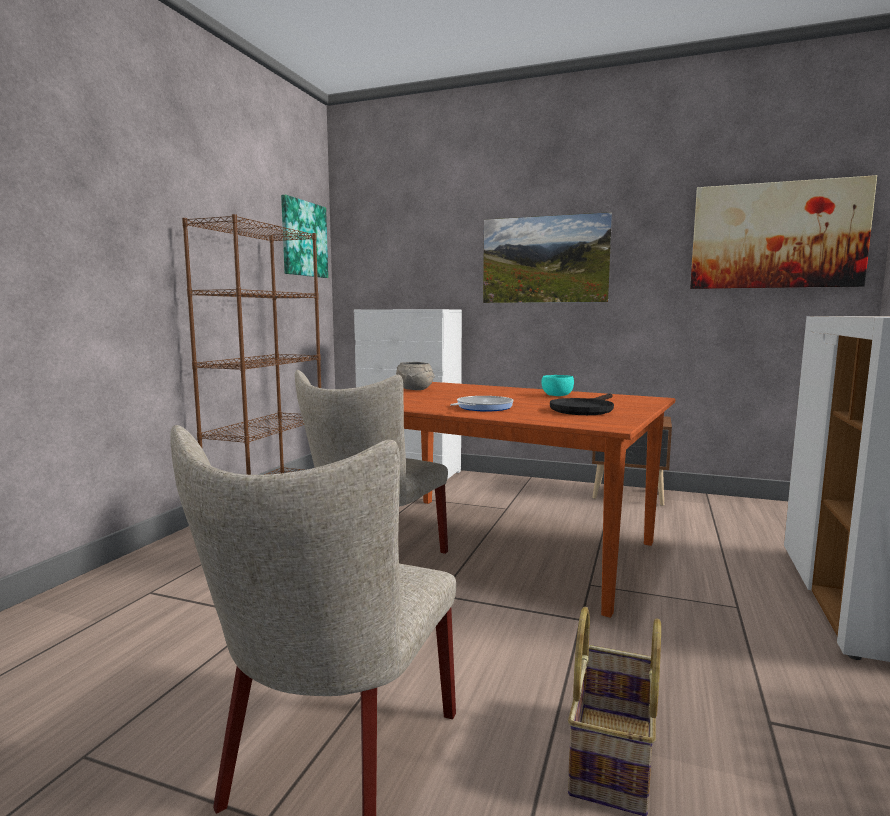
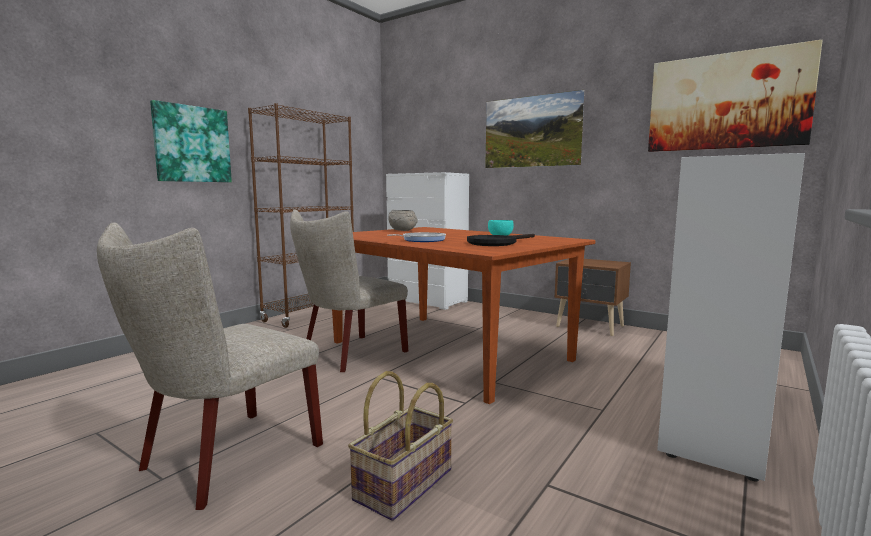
camera: 15 degrees right, 0 degrees up
(303, 239) = (355, 122): picture -> picture (192, 144)

